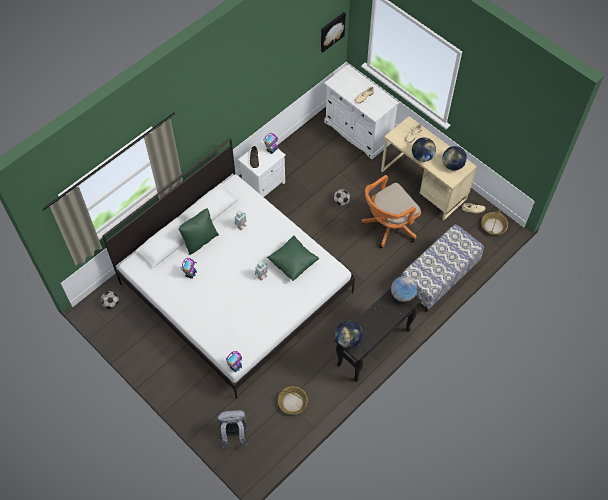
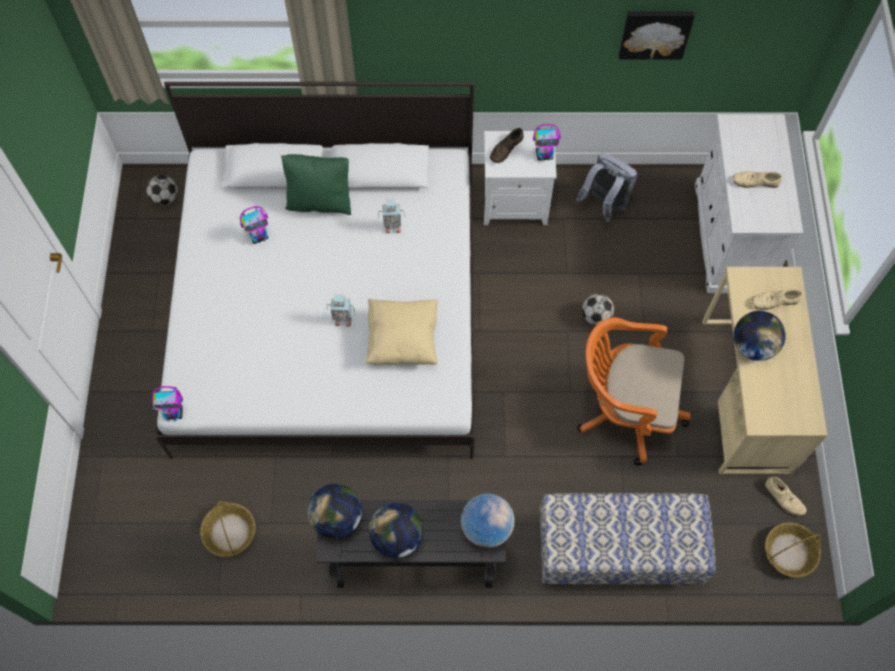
camera: 45 degrees right, 5 degrees up
(234, 434) = (117, 502): grey backpack -> grey backpack (604, 204)
(293, 263) = (403, 340): green pillow -> beige pillow
(331, 31) = (782, 33): picture -> picture (655, 33)
(452, 165) = (788, 400): globe -> globe (397, 537)

